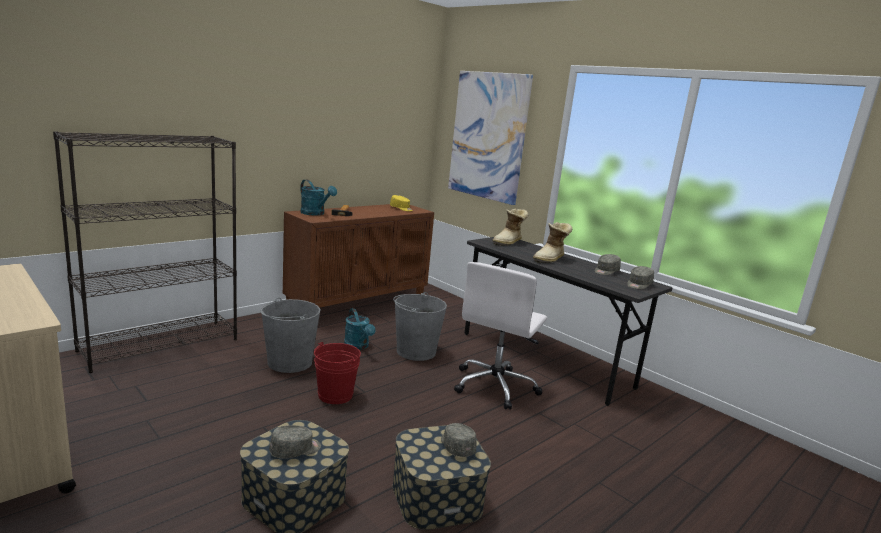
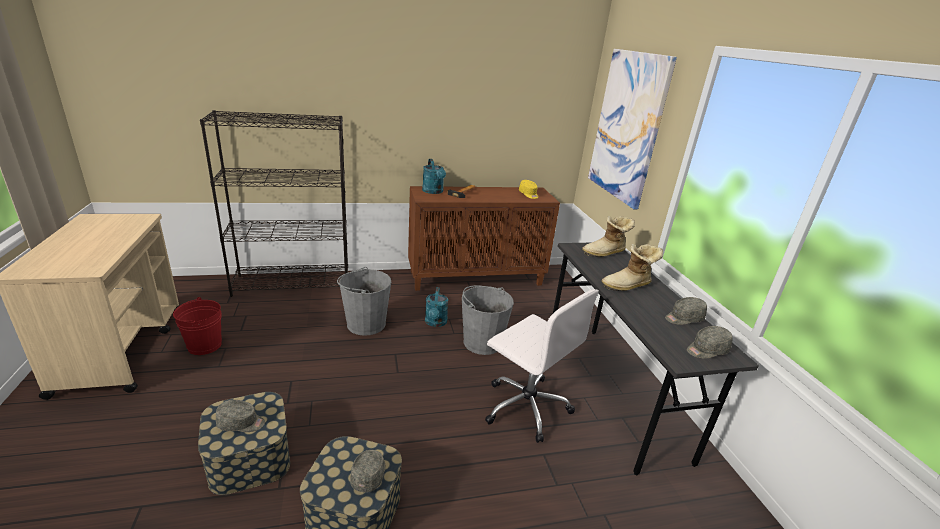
camera: 30 degrees right, 10 degrees up
(335, 395) = (371, 368): red bucket -> red bucket (204, 345)
(495, 386) = (525, 406): white office chair -> white office chair turned 105 degrees counterclockwise

